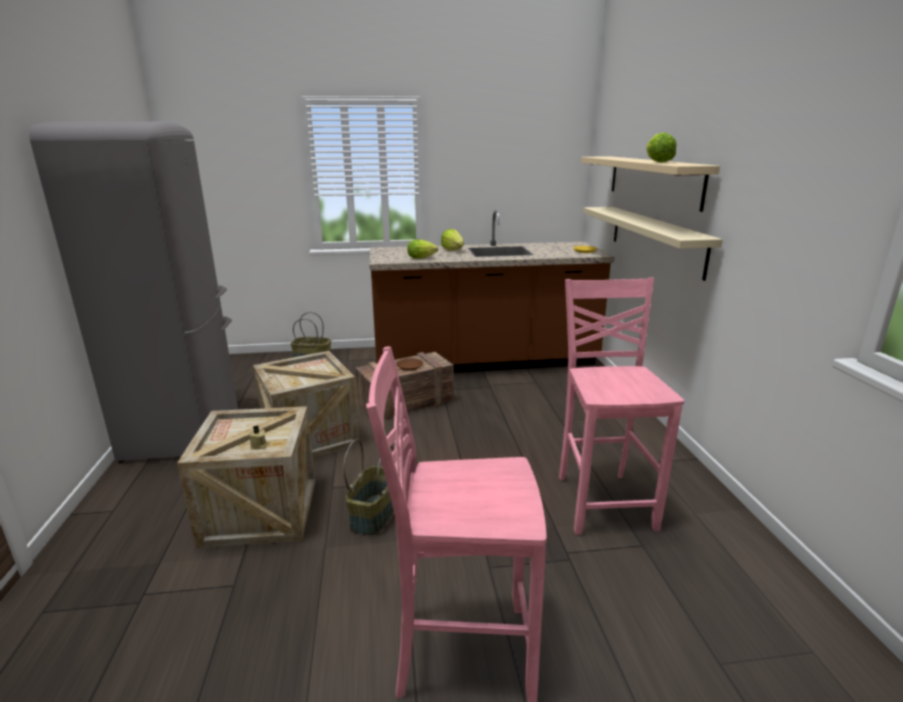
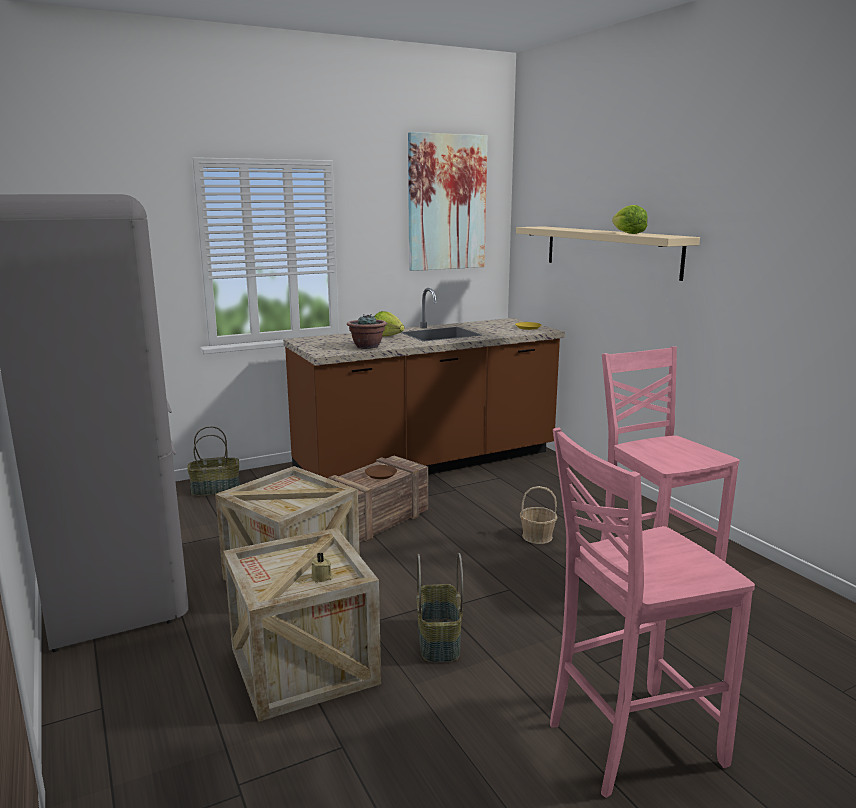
camera: 20 degrees left, 5 degrees down
(423, 258) = (367, 347): lettuce -> potted plant
(527, 134) = (447, 203): none -> picture
(527, 439) = (537, 536): none -> basket
(655, 239) = (620, 310): beige shelf -> none

